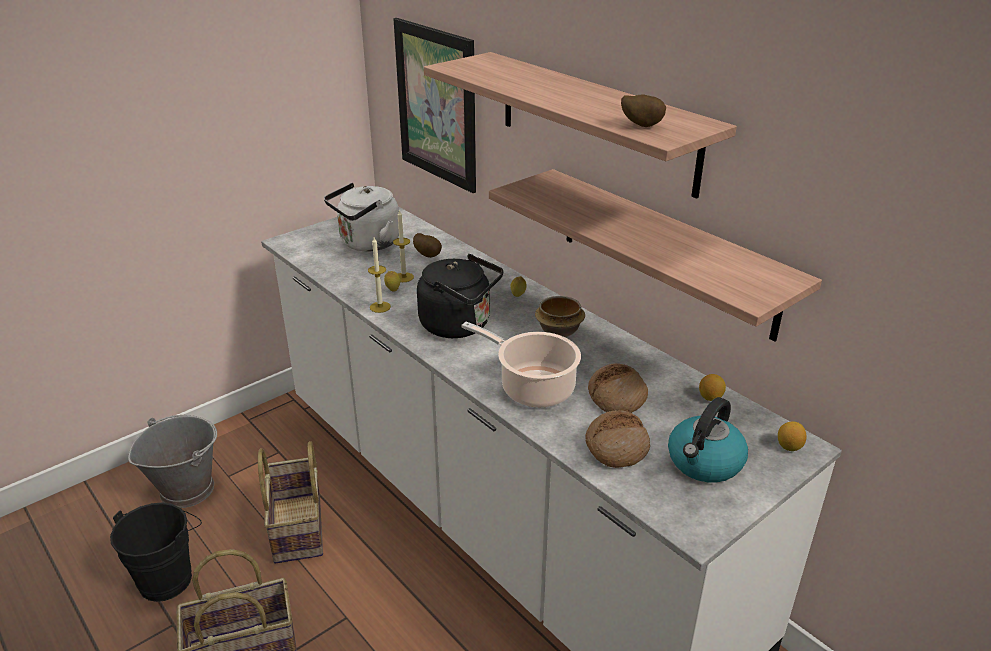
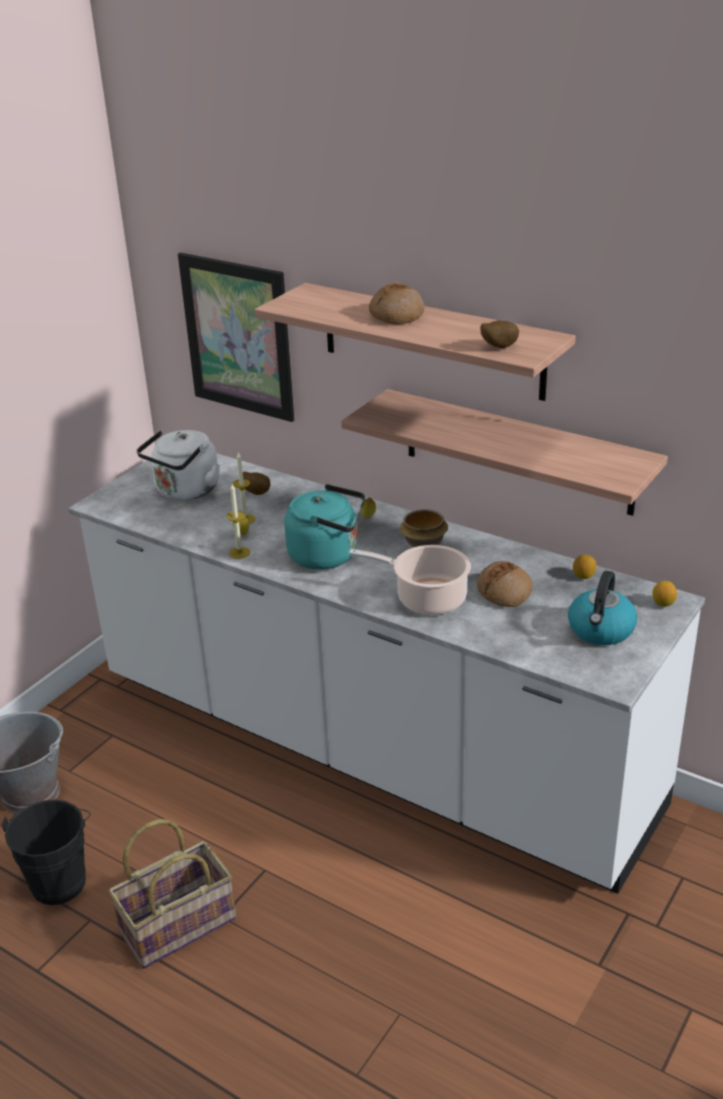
camera: 15 degrees left, 0 degrees up
(299, 528) = (174, 802): basket -> none
(460, 325) = (328, 555): black kettle -> turquoise kettle
(616, 447) = (523, 633): bread -> bread (396, 315)

